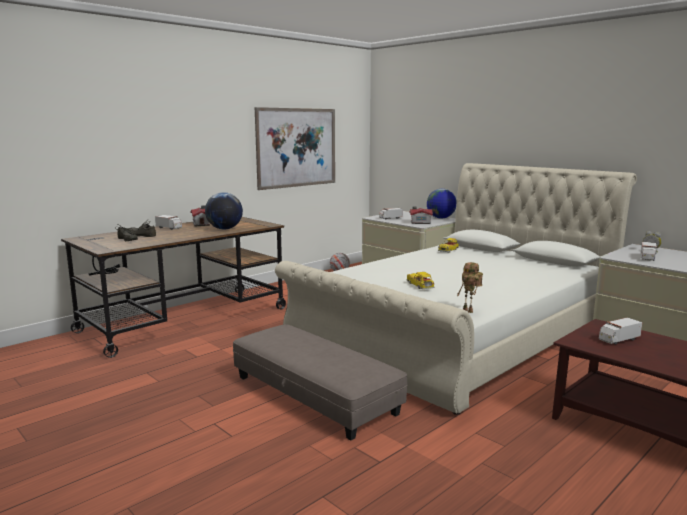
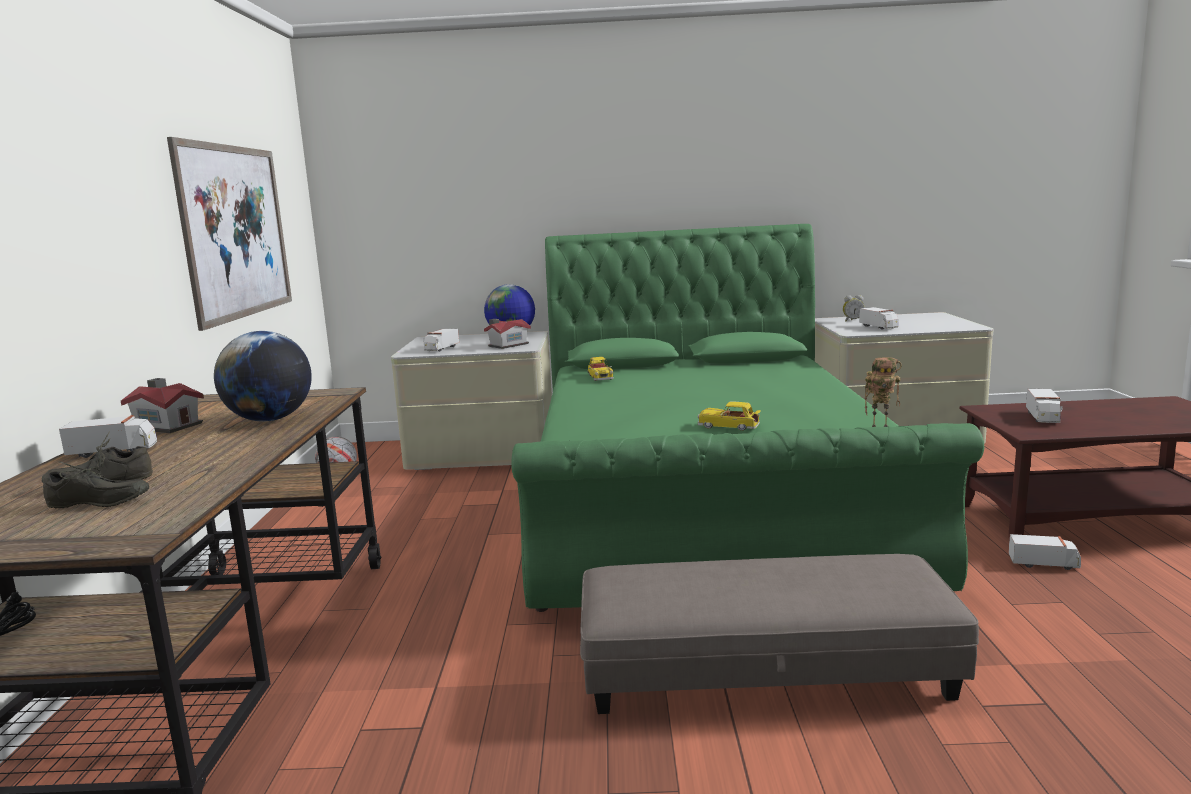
camera: 45 degrees left, 0 degrees up
(458, 332) = (704, 496): beige bed -> green bed
(547, 431) = (1044, 564): none -> toy truck

